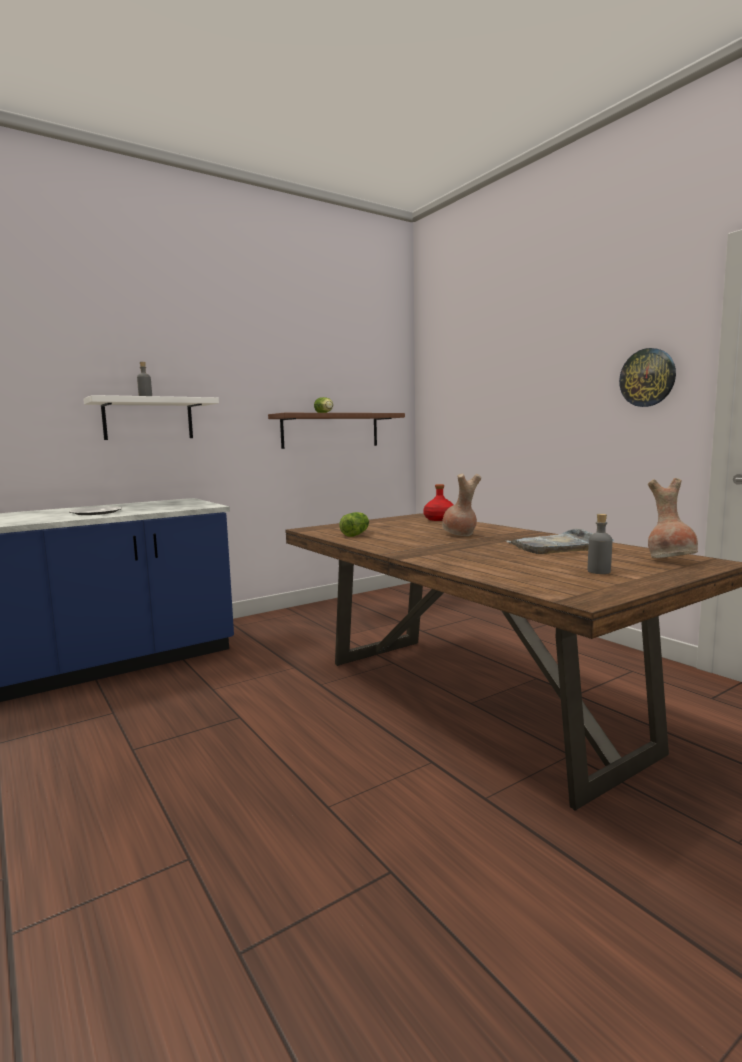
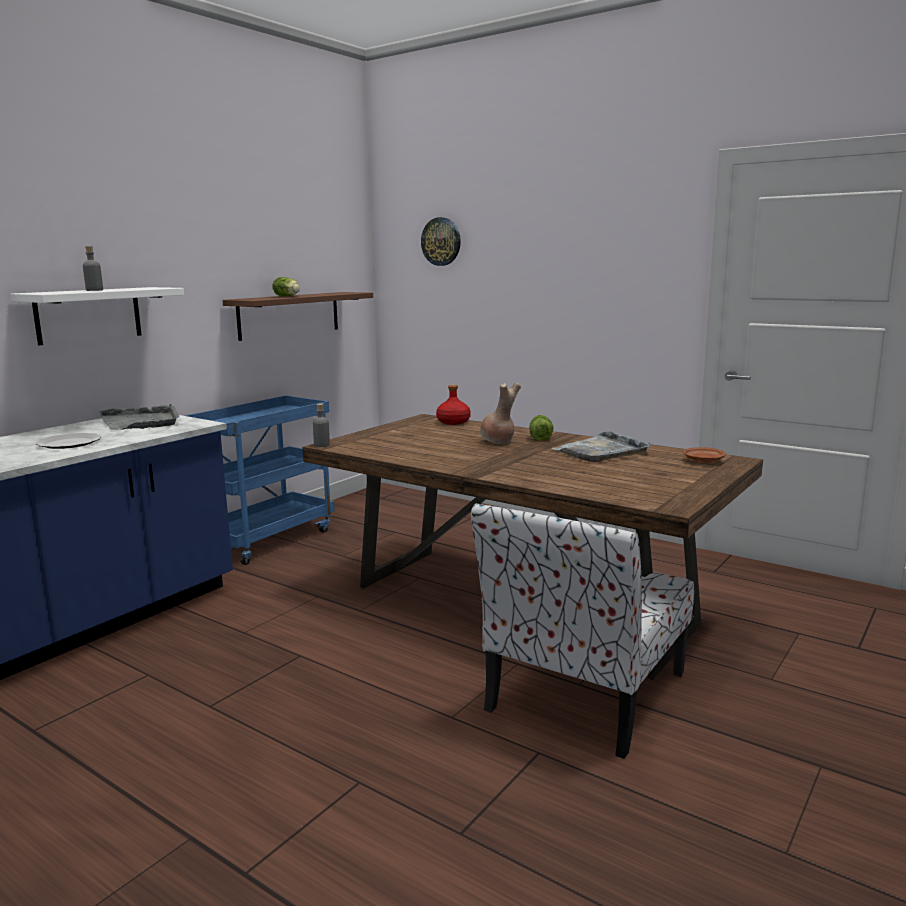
camera: 20 degrees left, 5 degrees up
(172, 503) = (141, 421): none -> grey tray
(293, 616) = (268, 539): none -> blue cart
(356, 534) = (392, 448): lettuce -> lettuce (540, 437)
(484, 811) = (584, 694): none -> chair
(599, 571) = (659, 477): grey bottle -> grey bottle (322, 445)
(647, 377) = (645, 275): wall clock -> wall clock (441, 241)
(671, 560) = (703, 461): brown vase -> brown plate

